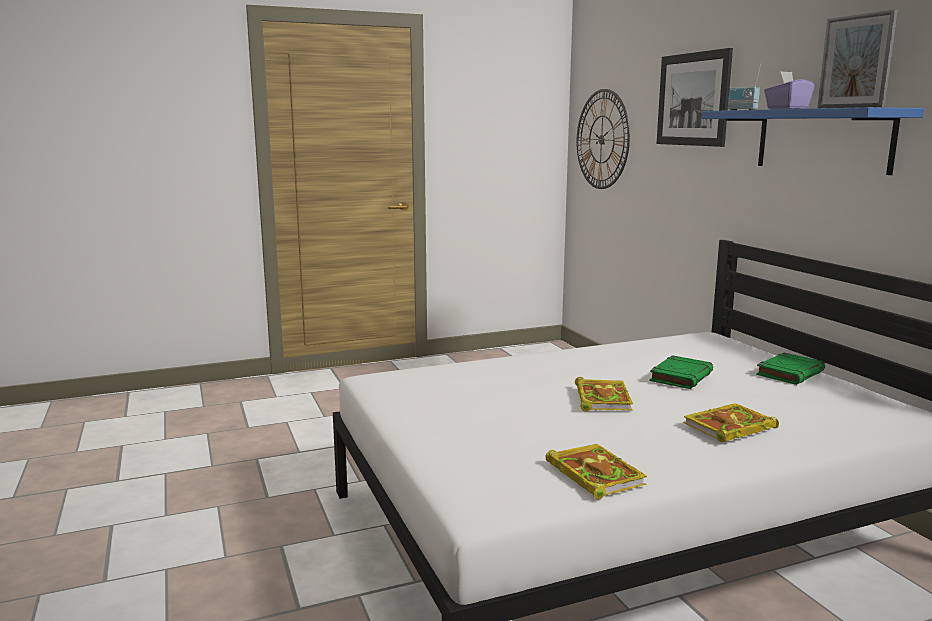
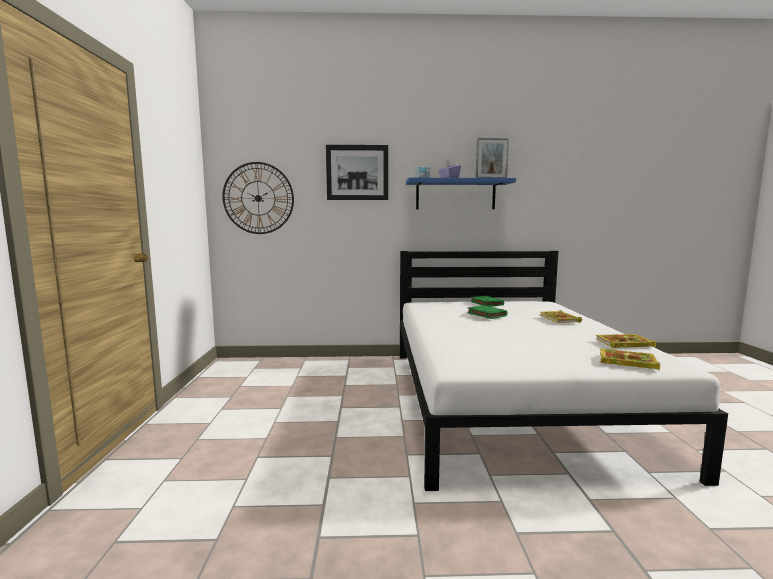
camera: 70 degrees left, 5 degrees down
(601, 398) = (516, 329): book -> book (625, 362)

